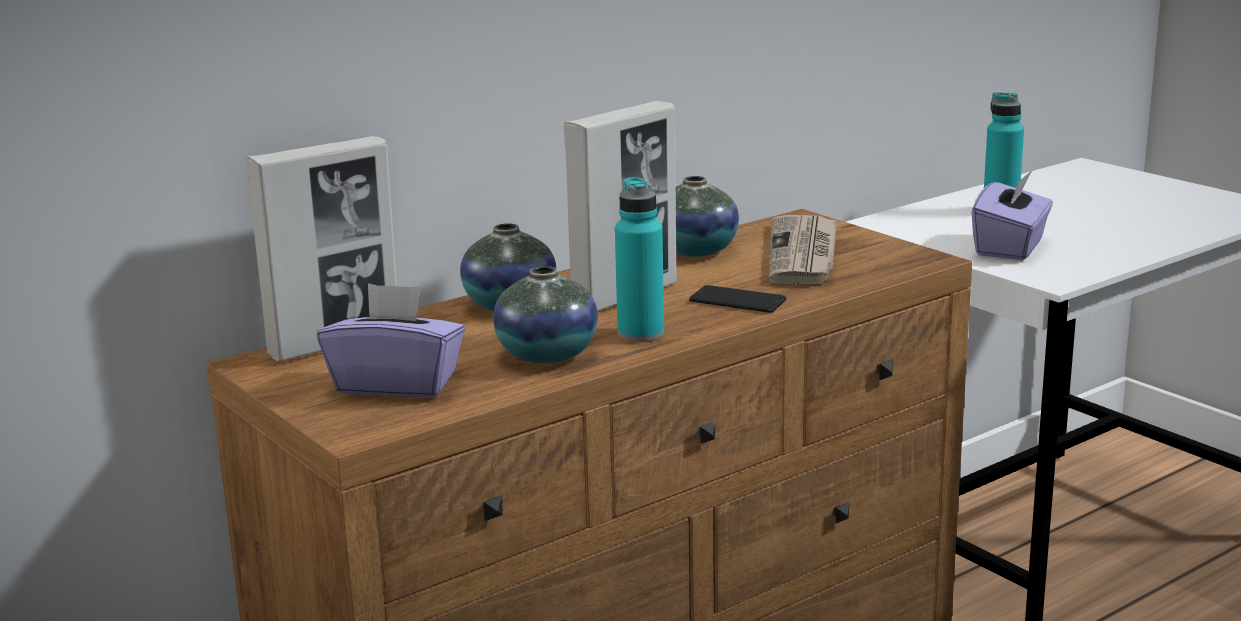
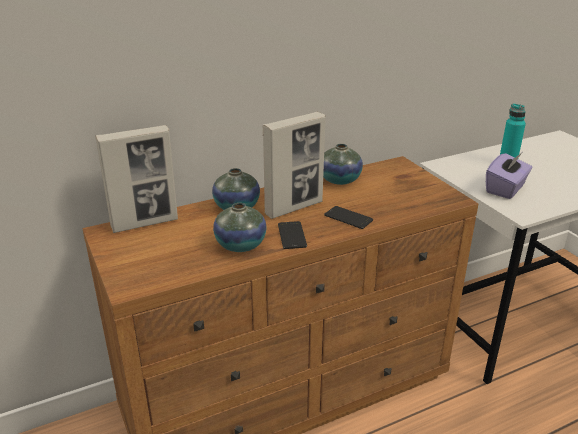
camera: 10 degrees right, 10 degrees up
(397, 384) = (161, 256): purple tissue box -> none
(640, 333) = (292, 235): turquoise bottle -> phone
(804, 254) = (393, 189): newspaper -> none

